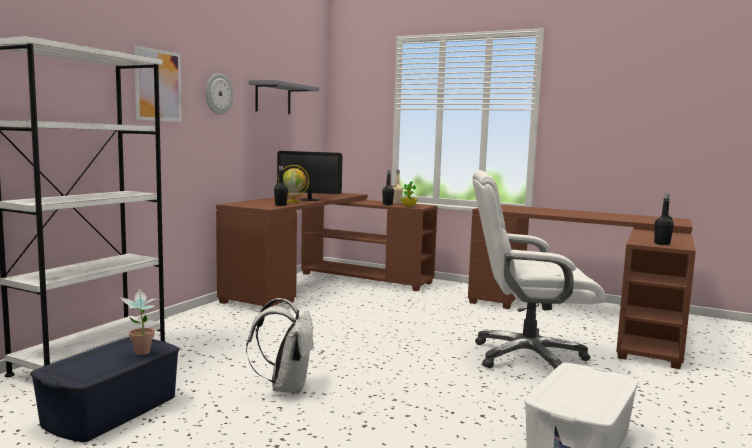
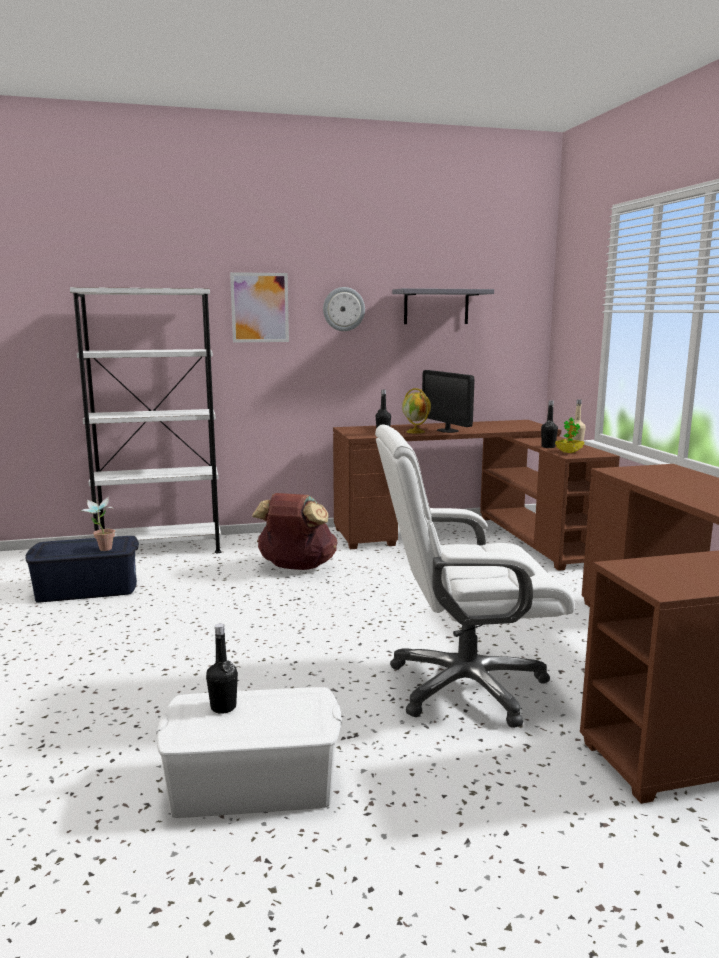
camera: 50 degrees right, 5 degrees up
(263, 334) = (296, 567): none -> brown backpack
(286, 387) = (199, 616): white backpack -> none
(526, 357) = (464, 686): white office chair -> white office chair turned 60 degrees counterclockwise
(662, 244) = (658, 577): black bottle -> black bottle (223, 707)

